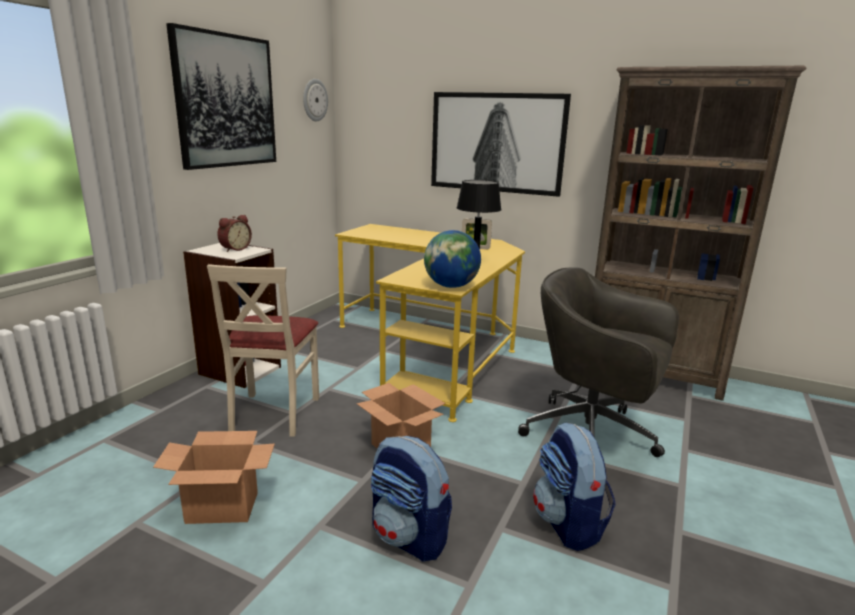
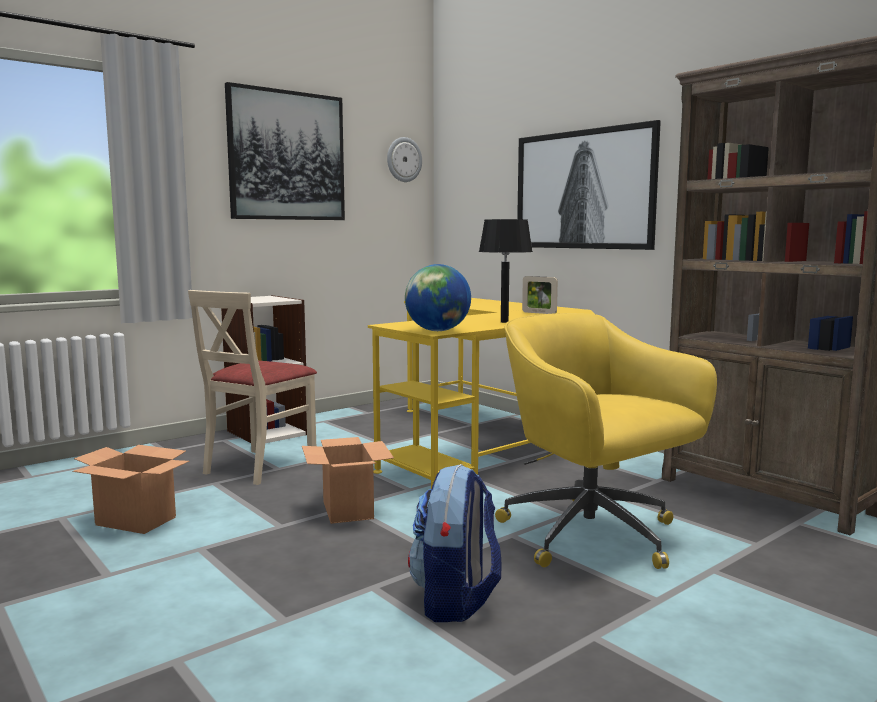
camera: 25 degrees right, 10 degrees down
(234, 249) = (268, 298): alarm clock -> none
(409, 537) = (271, 573): backpack -> none
(593, 435) = (593, 536): grey office chair -> yellow office chair

